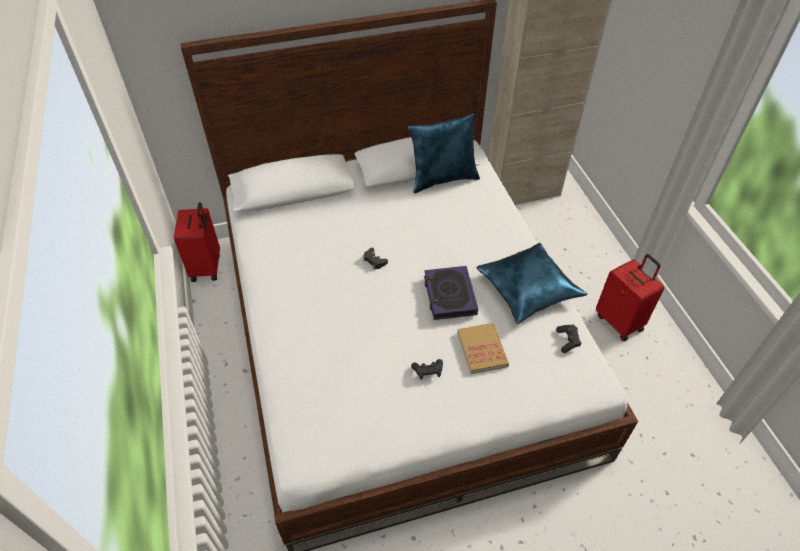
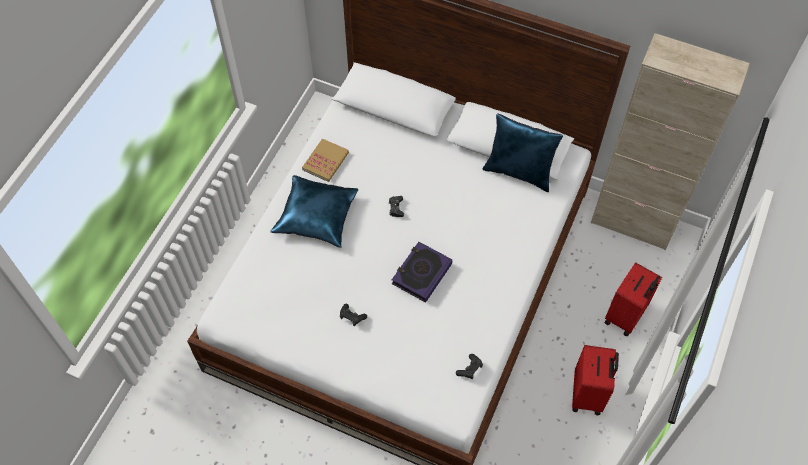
camera: 40 degrees right, 10 degrees up
(207, 267) = (315, 121): red suitcase -> red suitcase (626, 316)
(482, 349) = (403, 329): book -> book (325, 161)
(528, 288) = (485, 310): blue pillow -> blue pillow (317, 216)

